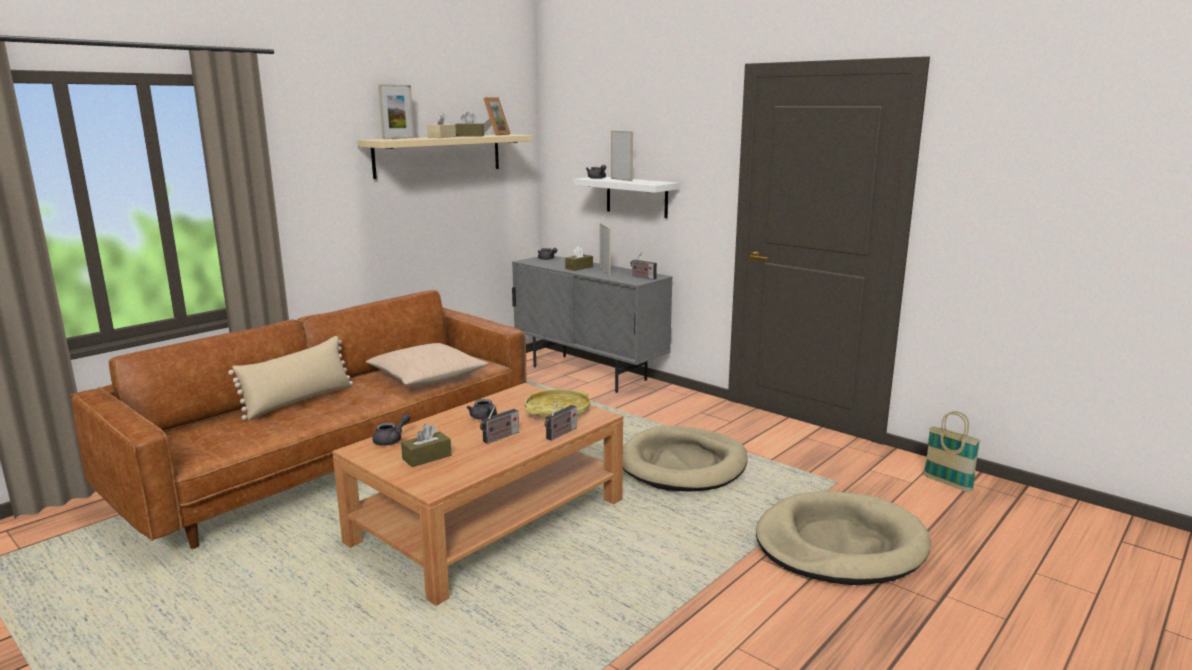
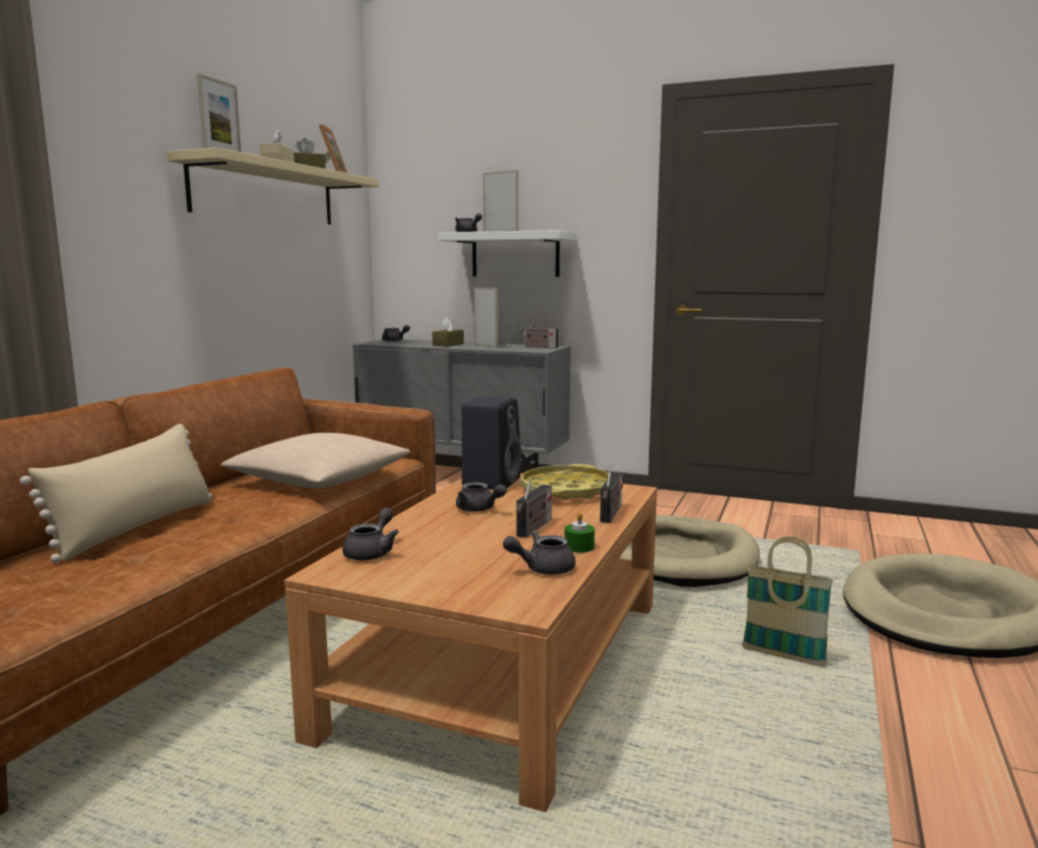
camera: 20 degrees left, 5 degrees down
(427, 457) = (458, 566): brown tissue box -> none
(470, 466) = (542, 568): none -> grey teapot
(509, 455) = (579, 547): none -> green candle
(518, 396) = (491, 482): none -> black speaker
(947, 483) = (958, 536): basket -> basket (783, 657)

